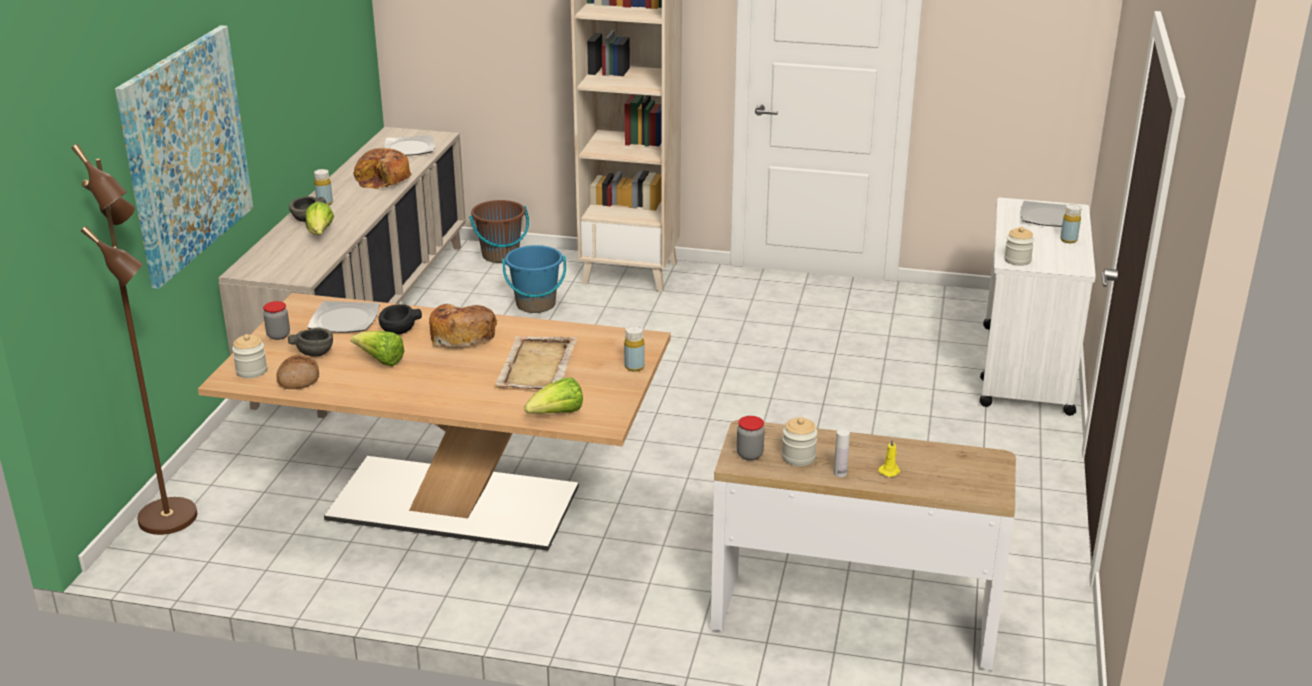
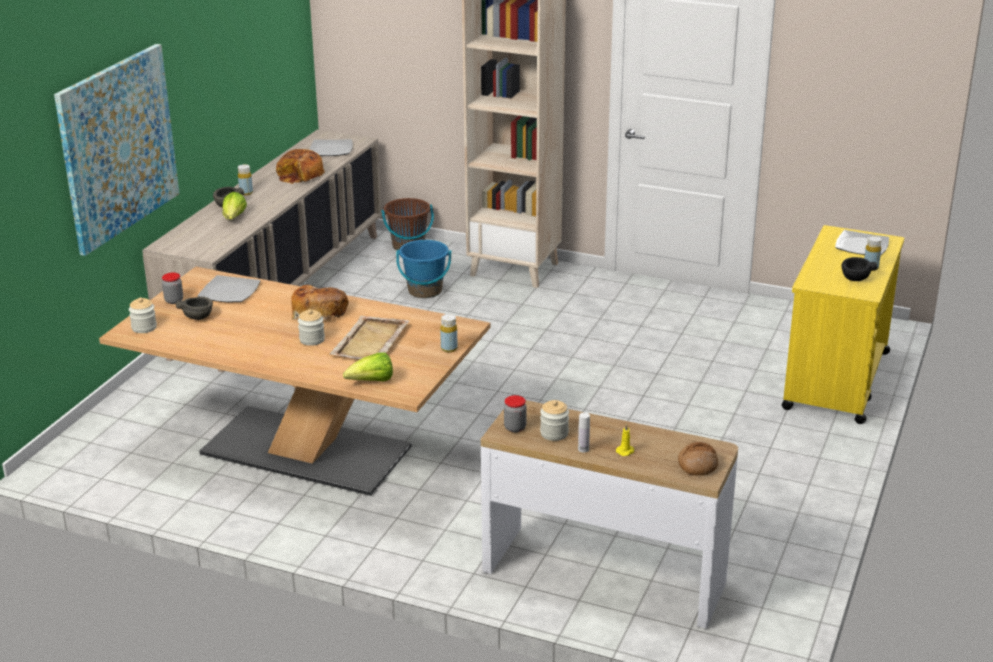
camera: 10 degrees right, 0 degrees up
(170, 517) = (81, 441): brown floor lamp -> none
(298, 379) = (178, 337): bread -> bread (697, 465)
(381, 361) = (247, 327): lettuce -> none
(398, 331) = (269, 304): black bowl -> black bowl (855, 278)
(1017, 260) = (815, 282): jar -> jar (312, 340)
(1026, 369) = (836, 380): white cart -> yellow cart

